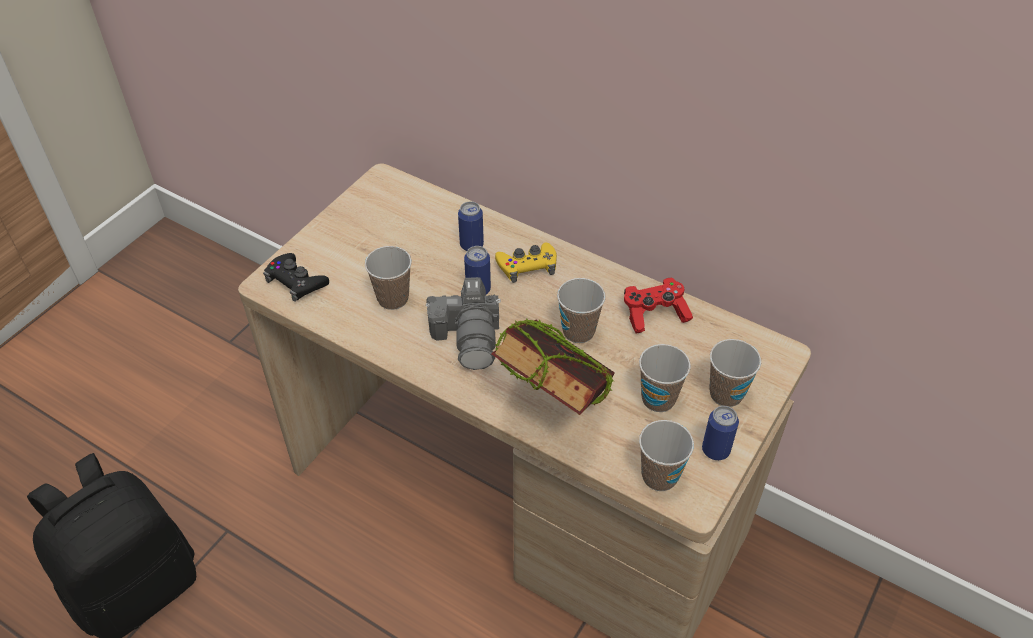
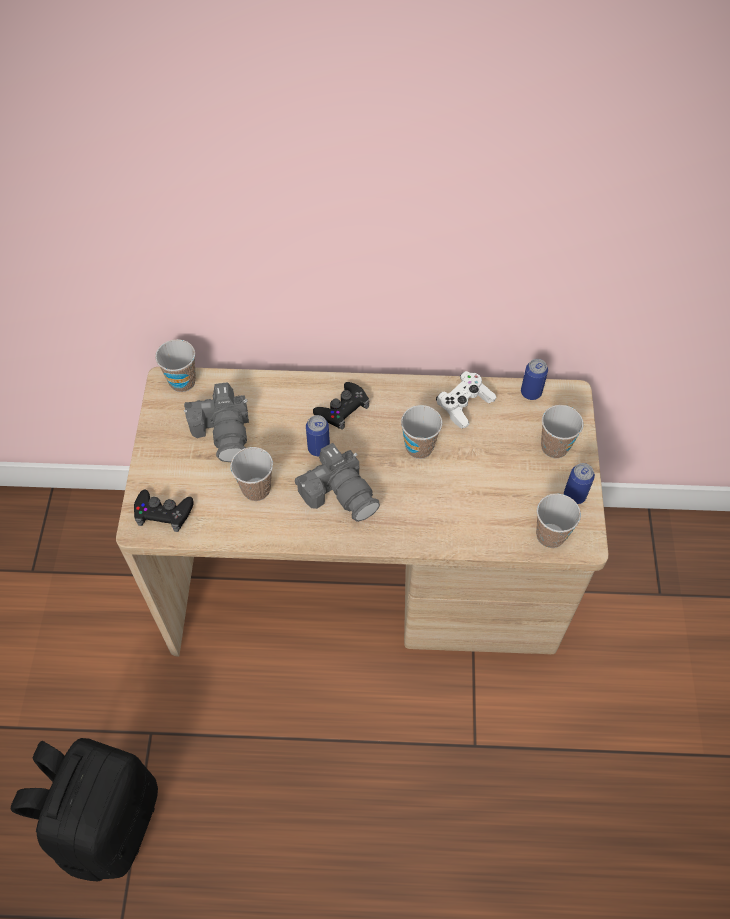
camera: 30 degrees left, 10 degrees up
(402, 239) = (224, 431): none -> camera
(471, 245) = (285, 410): can -> can (531, 392)
(527, 266) = (342, 409): yellow game controller -> black game controller
(554, 405) = (442, 518): book -> none
(654, 313) = (464, 405): red game controller -> white game controller
(658, 399) = (511, 475): cup -> cup (182, 382)

